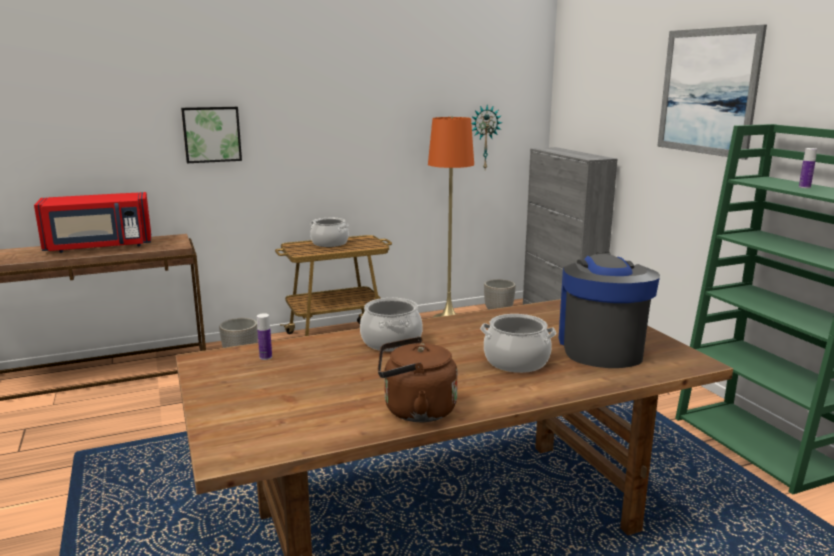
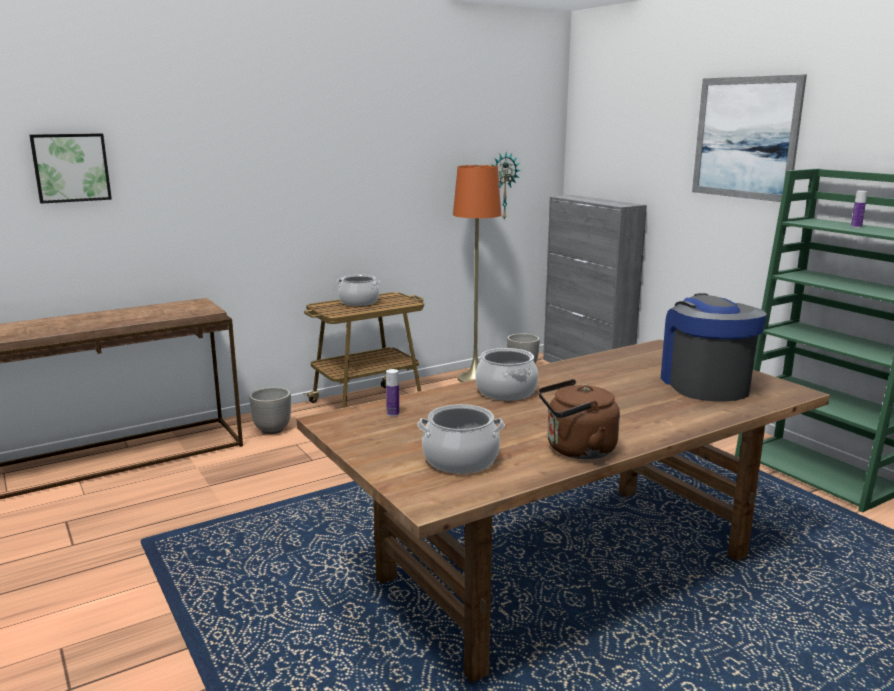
camera: 10 degrees left, 0 degrees up
(99, 247) = (119, 315): red microwave -> none
(211, 134) = (231, 187): picture -> picture (71, 167)
(516, 362) = (637, 401): cooking pot -> cooking pot (460, 460)

